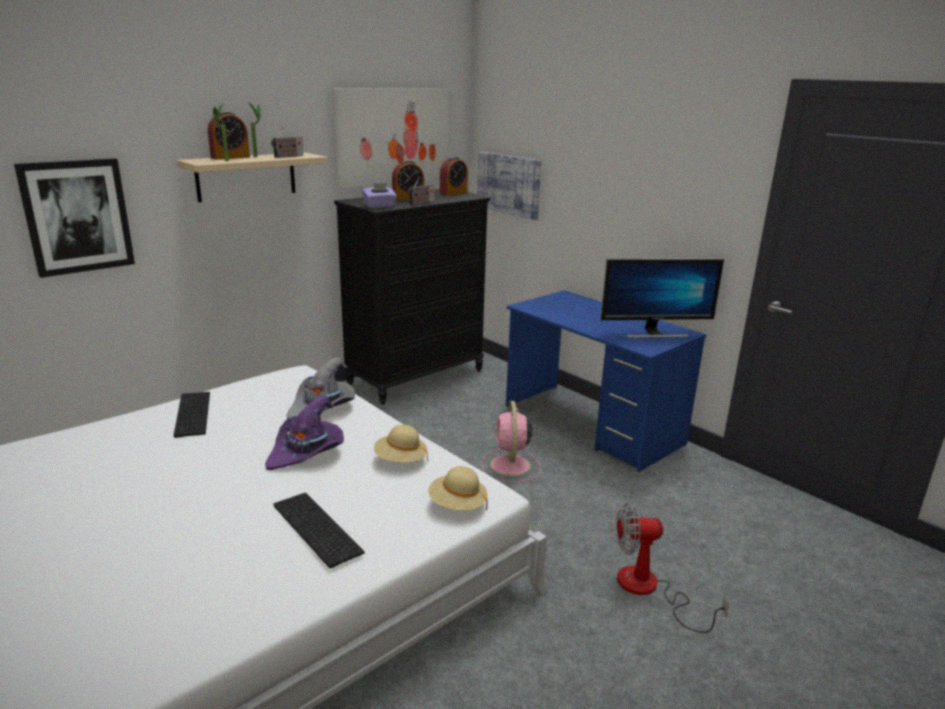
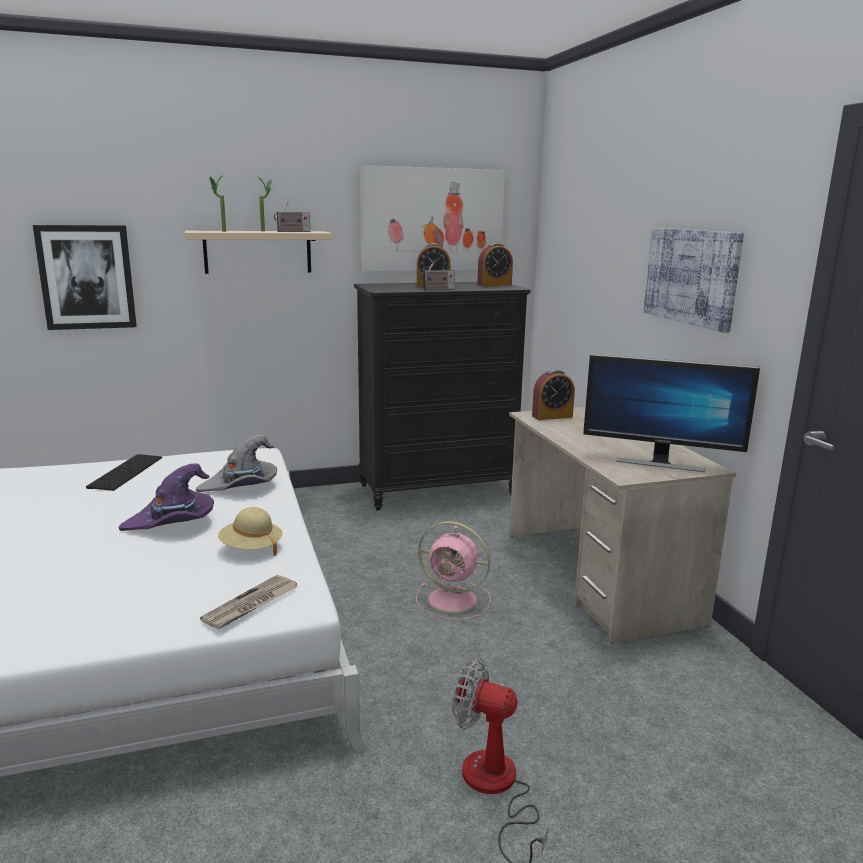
camera: 25 degrees right, 5 degrees down
(230, 157) = (236, 230): alarm clock -> alarm clock (552, 416)
(314, 528) = (88, 591): keyboard -> none
(380, 206) = (386, 289): purple tissue box -> none
(457, 505) = (251, 605): beige hat -> newspaper
(508, 184) = (564, 278): picture -> picture (691, 276)
(510, 466) = (454, 600): pink fan -> pink fan turned 90 degrees counterclockwise
(591, 425) = (597, 576): blue desk -> beige desk

